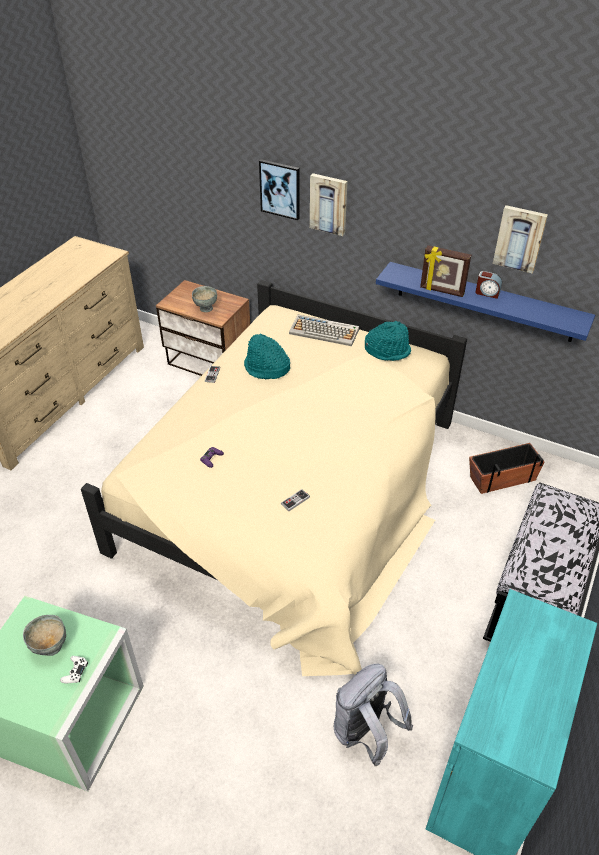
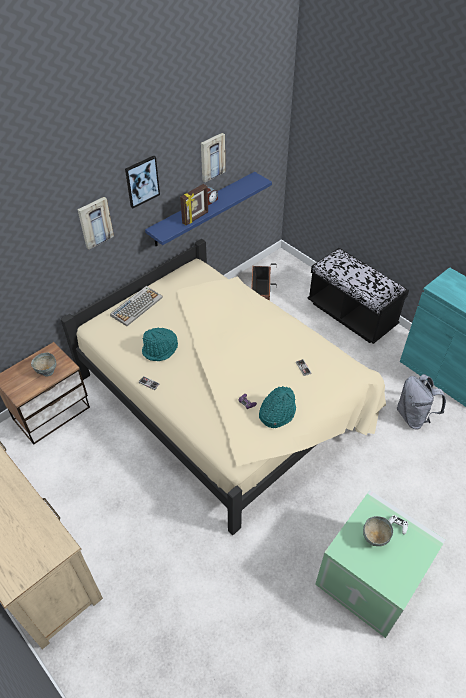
camera: 70 degrees left, 5 degrees up
(280, 189) = (55, 239): picture -> picture (142, 181)
(387, 350) = (180, 280): turquoise hat -> turquoise hat (276, 412)

